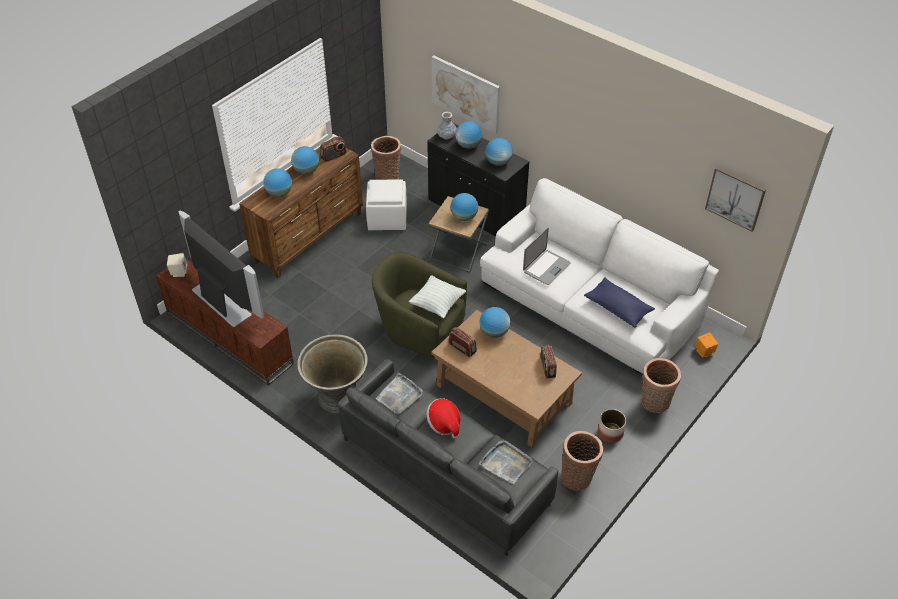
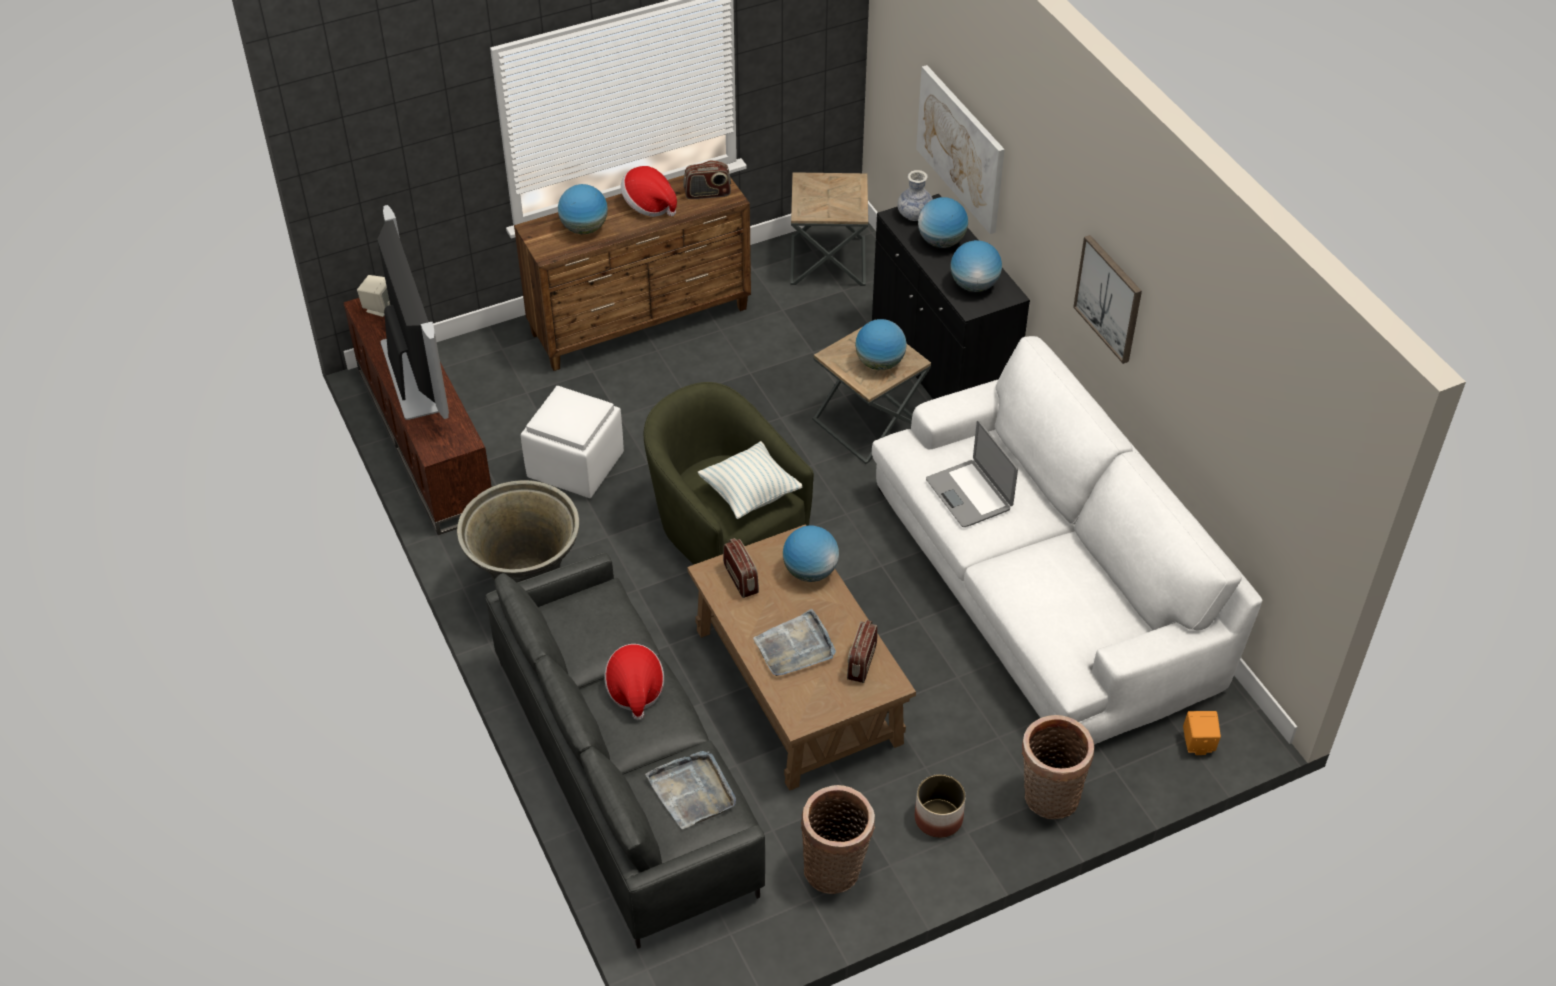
camera: 25 degrees right, 0 degrees up
(306, 171) = (649, 205): globe -> hat
(387, 177) = (828, 261): basket -> brown side table
(387, 218) = (786, 329): white ottoman -> white ottoman (576, 465)
(399, 396) = (593, 619): grey tray -> grey tray (795, 647)
(546, 267) = (969, 494): laptop -> laptop turned 90 degrees clockwise
(618, 308) = (1051, 606): blue pillow -> none
(735, 198) = (1298, 470): picture -> picture (1109, 298)

